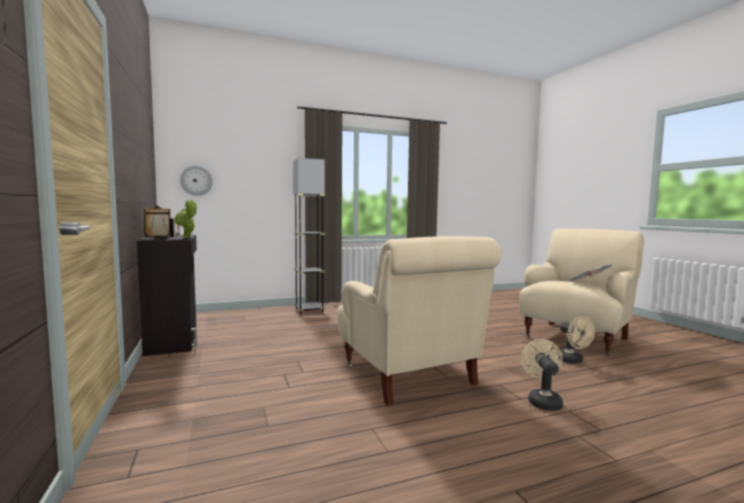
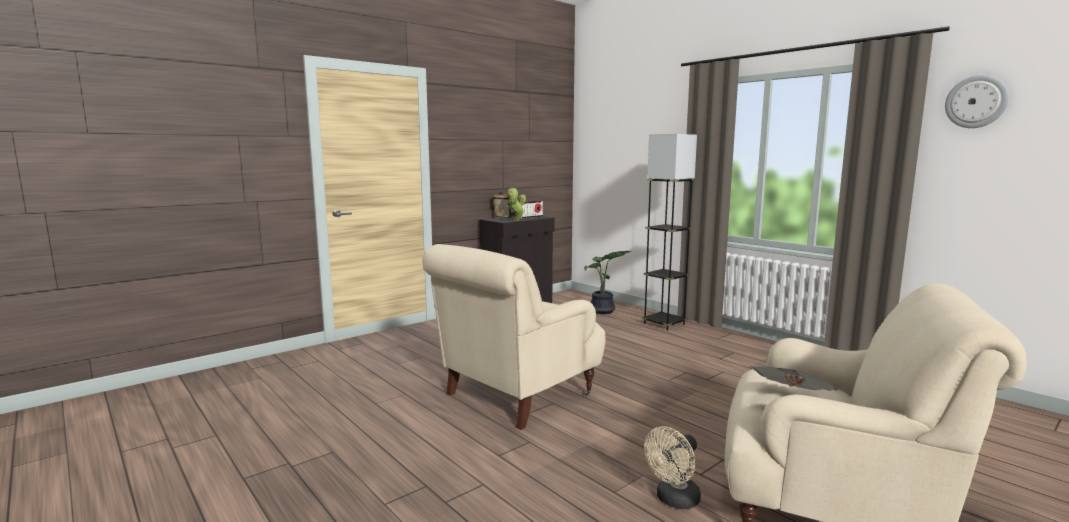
camera: 70 degrees right, 5 degrees up
(196, 180) = (598, 162): wall clock -> wall clock (976, 101)
(251, 318) = (602, 311): none -> potted plant
(542, 400) = (501, 468): beige fan -> none

